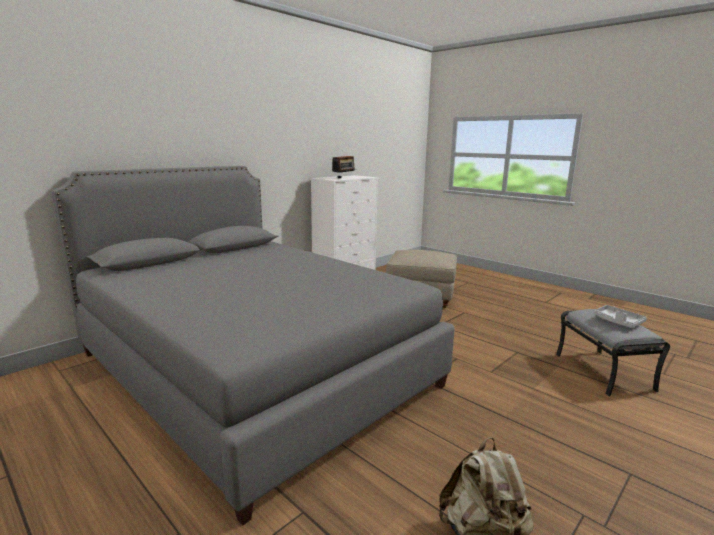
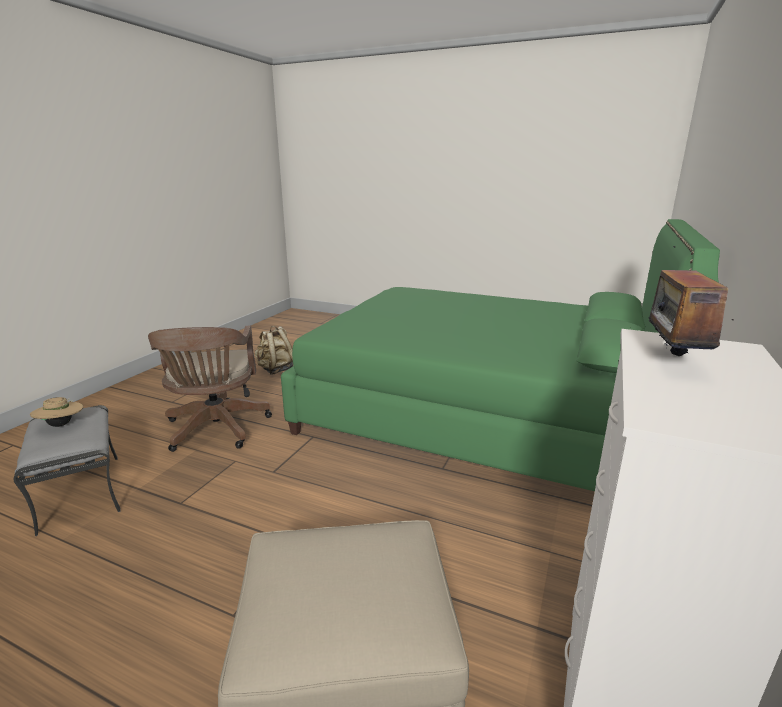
camera: 160 degrees right, 5 degrees up
(254, 369) = (478, 414): grey bed -> green bed
(526, 407) = (216, 430): none -> brown office chair
(618, 322) = (61, 425): grey tray -> beige hat

